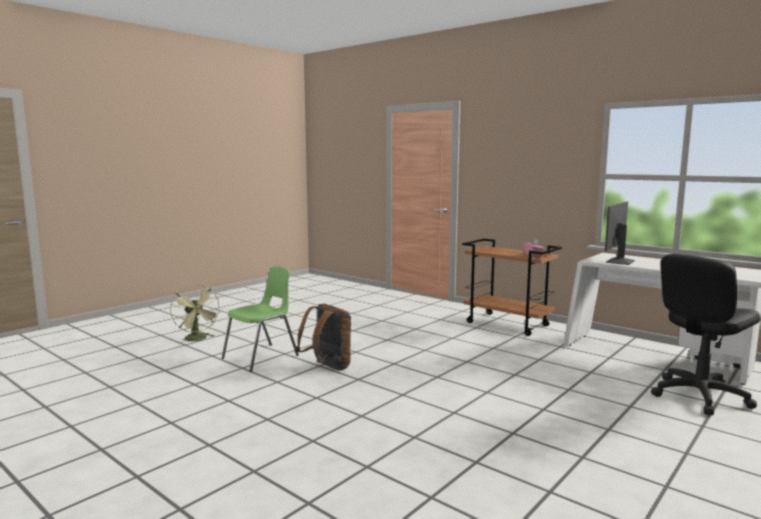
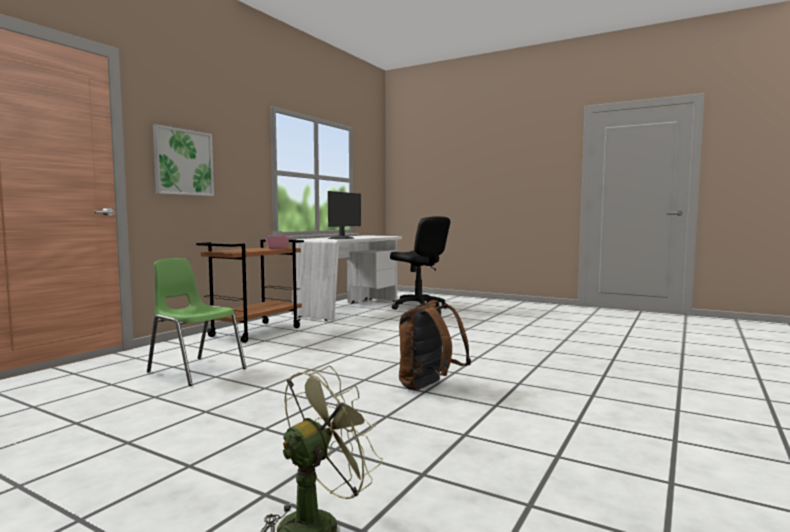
camera: 100 degrees left, 5 degrees down
(262, 357) = (410, 428): green chair -> green chair (195, 370)
(499, 174) = (183, 162): none -> picture
(619, 261) = (342, 238): monitor -> monitor turned 90 degrees counterclockwise

